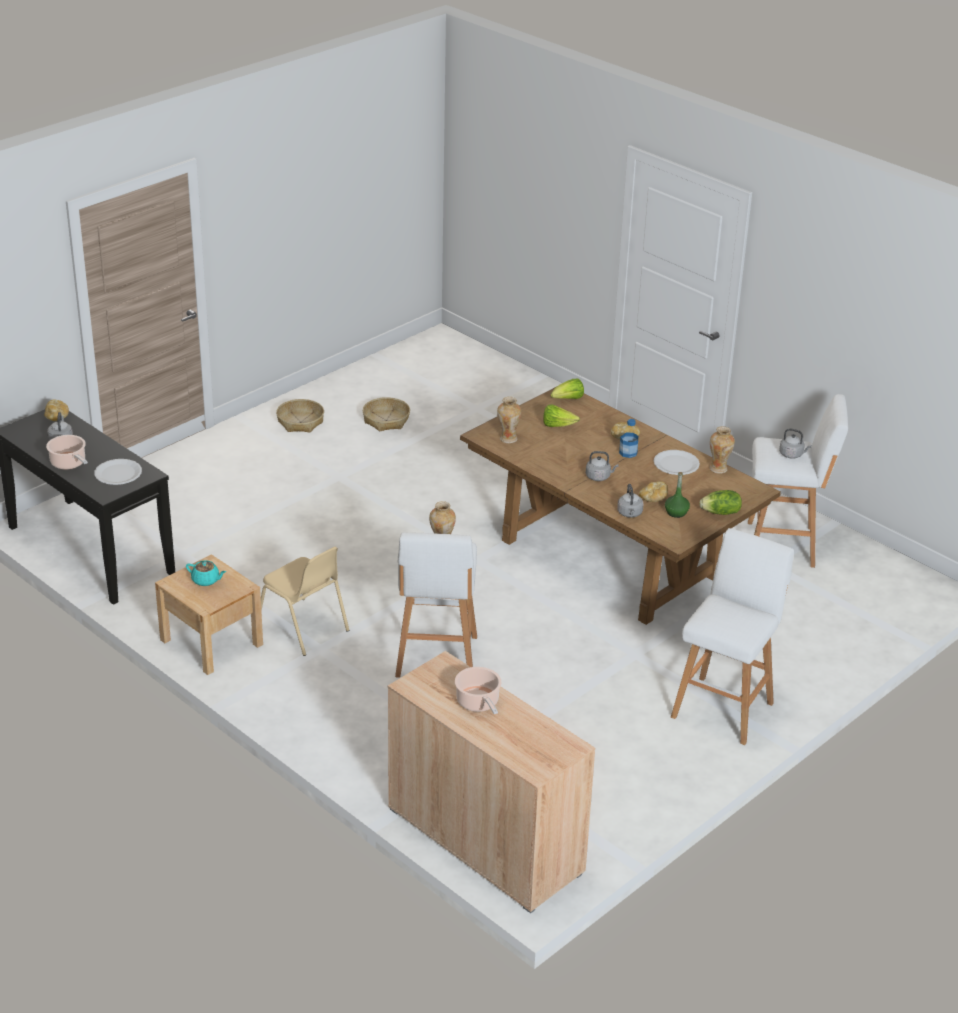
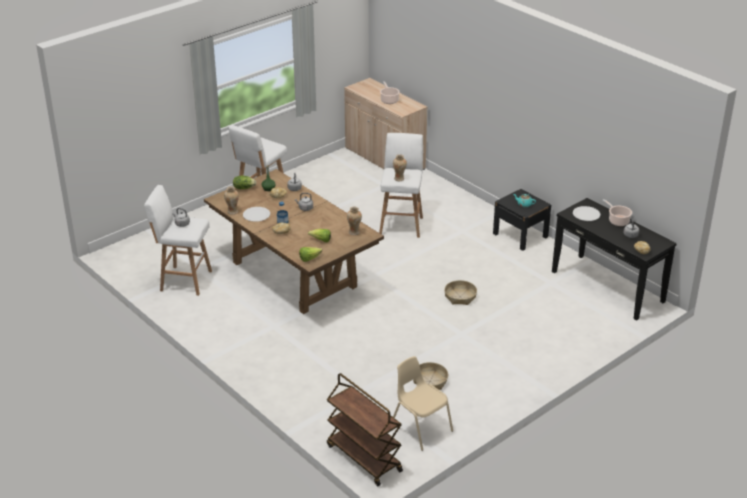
camera: 175 degrees left, 0 degrees up
(211, 642) = (520, 235): beige nightstand -> black nightstand
(300, 422) = (494, 381): basket -> basket (460, 297)
(303, 628) = (472, 241): beige chair -> beige chair (420, 427)
(464, 349) = (363, 458): none -> brown cart

